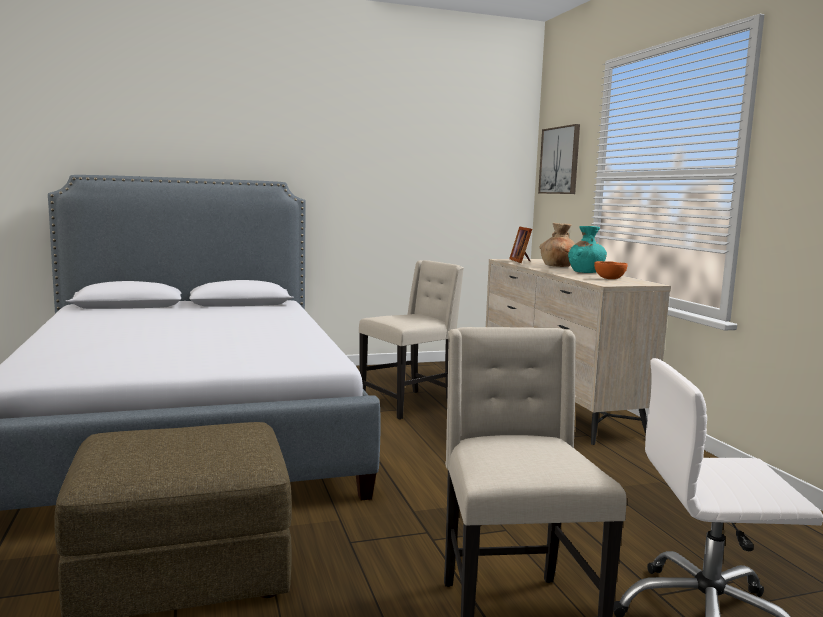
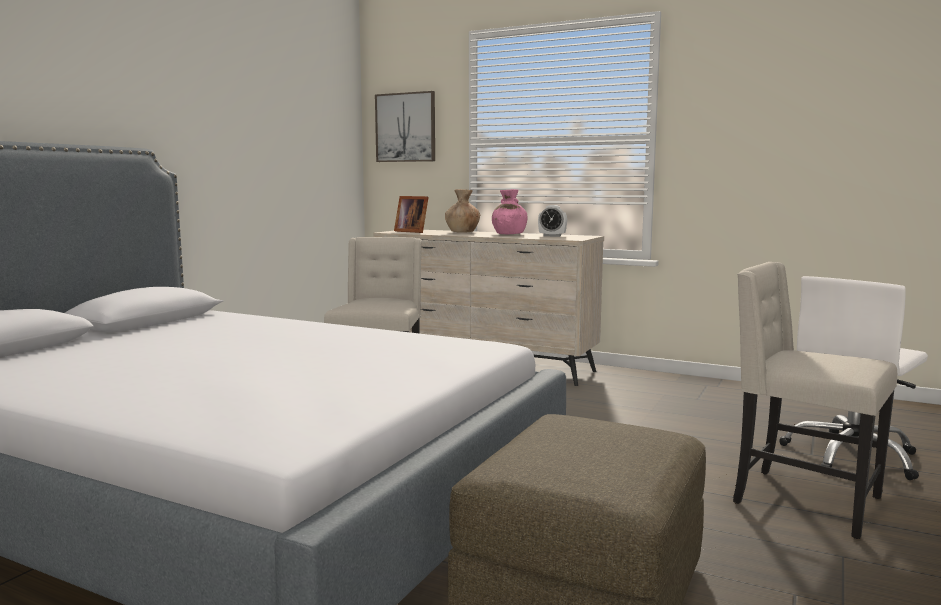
camera: 45 degrees left, 0 degrees up
(585, 272) = (508, 234): turquoise vase -> pink vase
(610, 279) = (552, 236): orange bowl -> alarm clock

